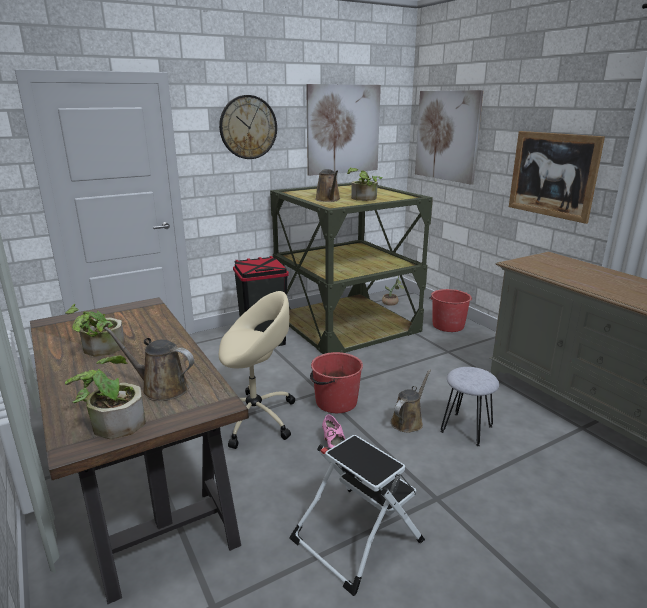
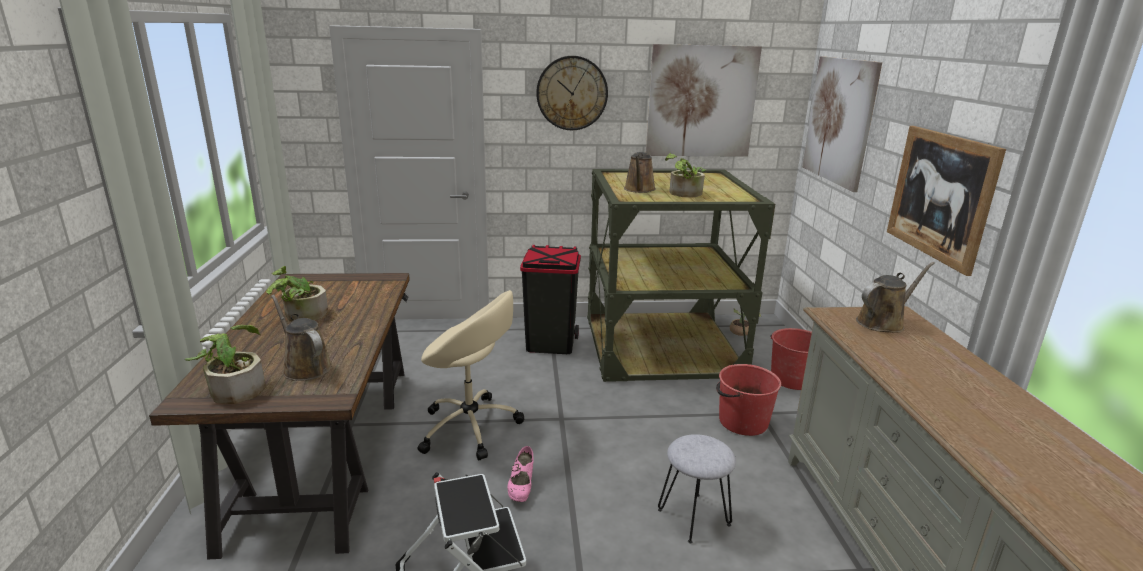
camera: 25 degrees right, 0 degrees up
(335, 402) = (567, 435): red bucket -> red bucket (742, 422)
(408, 421) = (630, 484): brown watering can -> brown watering can (883, 322)

